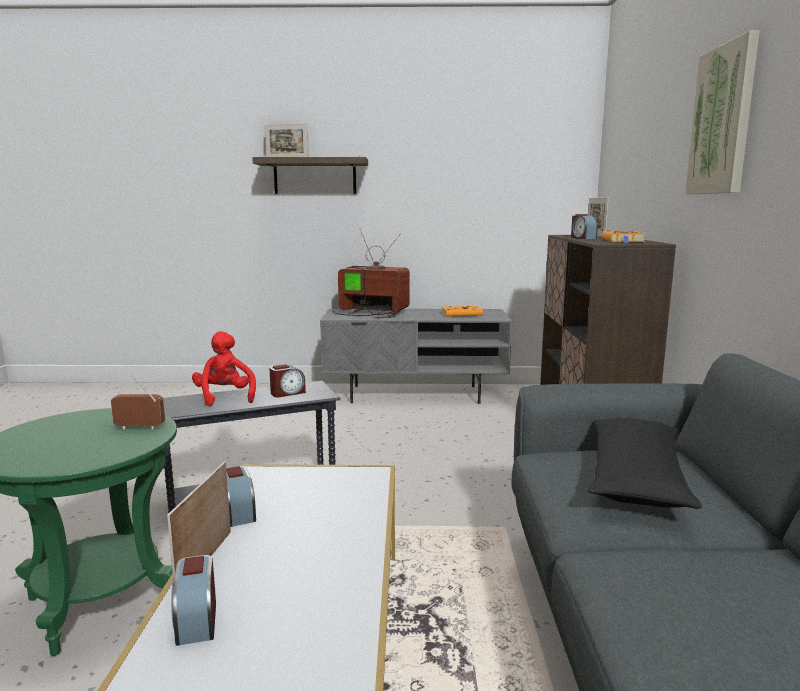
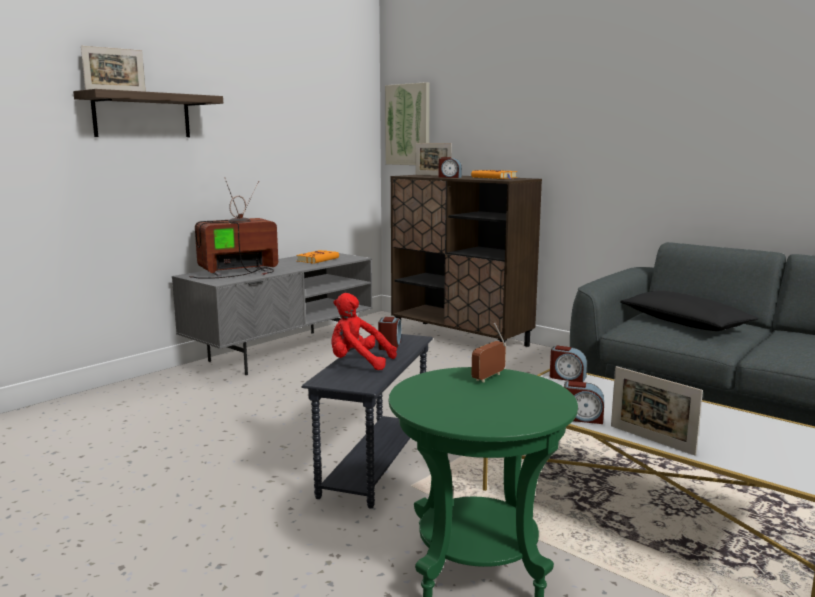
camera: 50 degrees left, 0 degrees up
(196, 621) = (730, 454): alarm clock -> alarm clock (567, 377)
(722, 120) = (582, 93): picture -> picture (408, 125)

